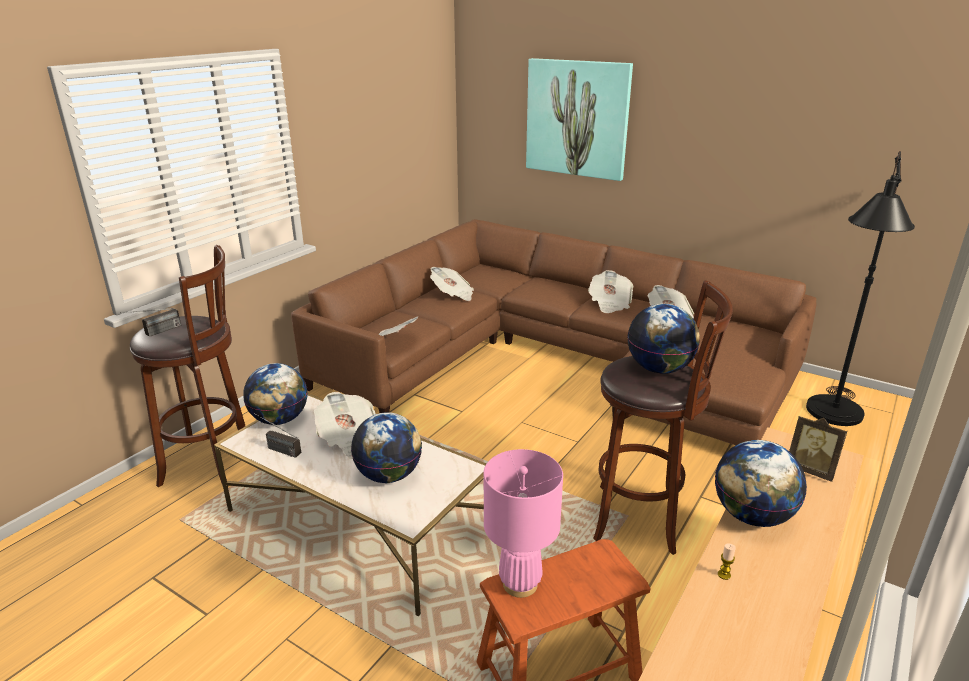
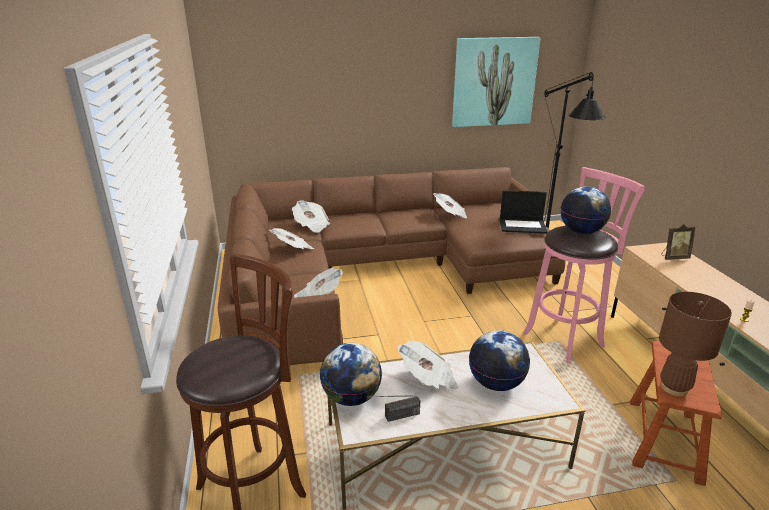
camera: 45 degrees left, 0 degrees up
(155, 333) = (220, 372): radio -> none
(520, 583) = (674, 388): pink table lamp -> brown table lamp
(577, 118) = (325, 81): picture -> picture (493, 82)
(609, 304) = (403, 217): newspaper -> newspaper (311, 225)
(642, 519) = (566, 338): brown stool -> pink stool
(736, 363) = (523, 226): none -> laptop
(751, 516) = (700, 289): globe -> none

